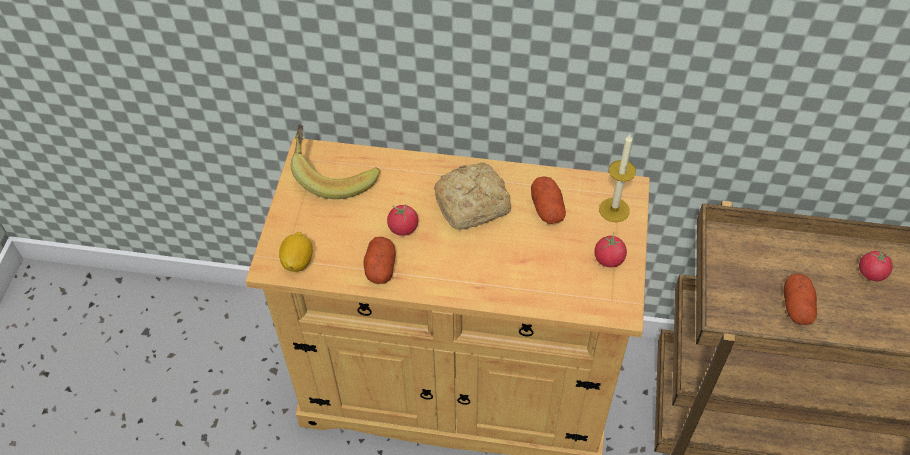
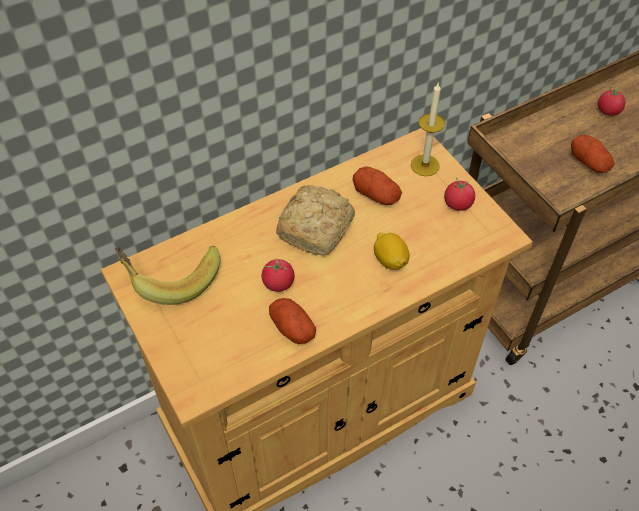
camera: 40 degrees left, 0 degrees up
(298, 261) = (214, 372): lemon -> lemon (390, 260)

